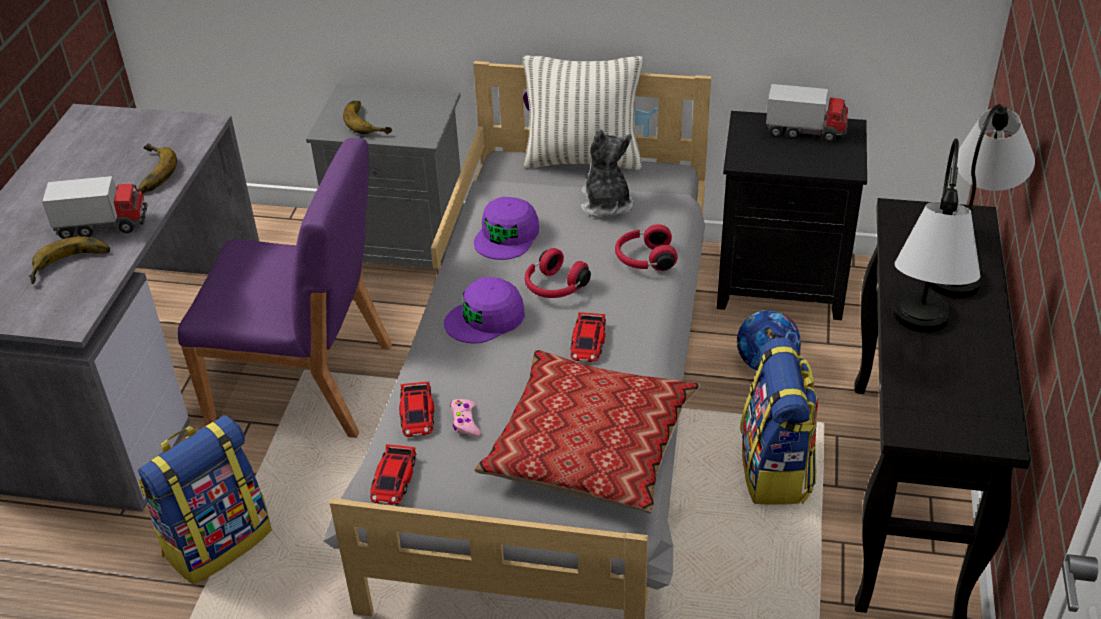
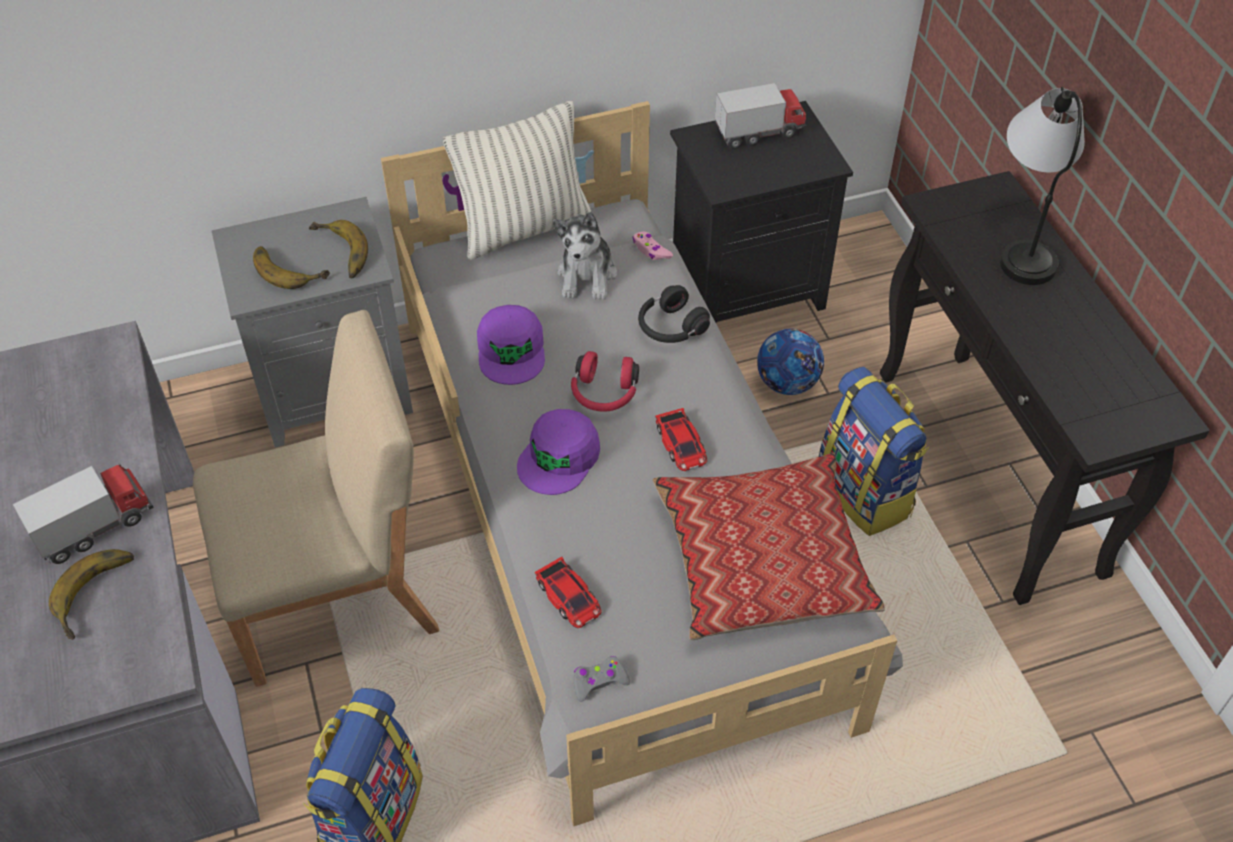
camera: 30 degrees left, 10 degrees up
(149, 173) = (95, 435): banana -> banana (337, 254)
(304, 384) = (335, 593): purple chair -> beige chair
(393, 479) = (599, 681): toy car -> grey game controller
(465, 422) = (624, 585): pink game controller -> pink game controller (651, 250)
(606, 204) = (587, 275): plush toy -> plush toy turned 135 degrees counterclockwise
(644, 259) = (670, 328): red headphones -> black headphones
(918, 339) = (1041, 341): table lamp -> none

